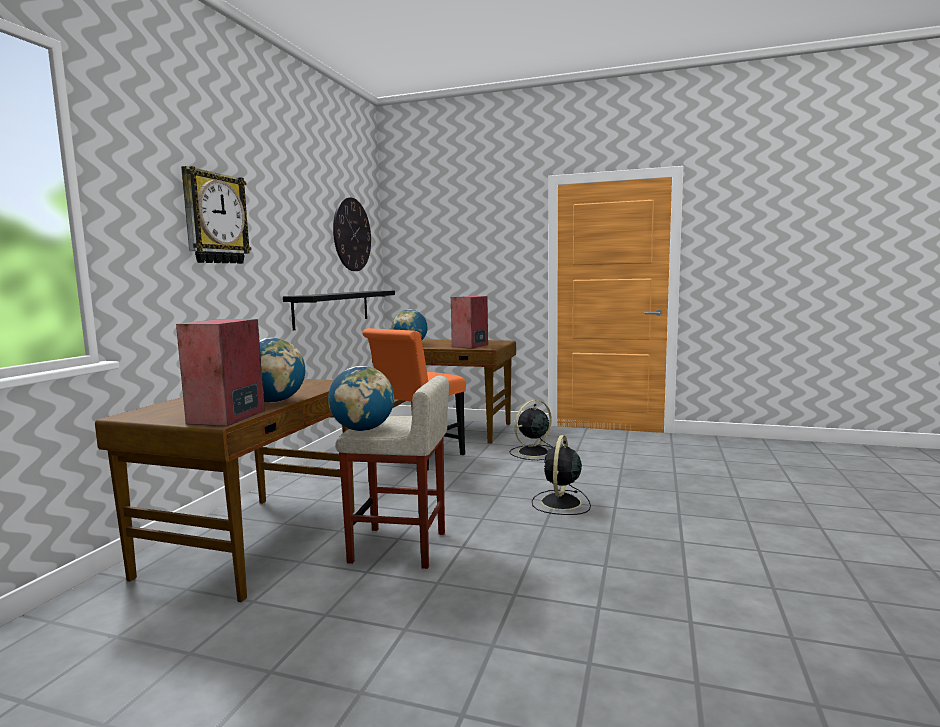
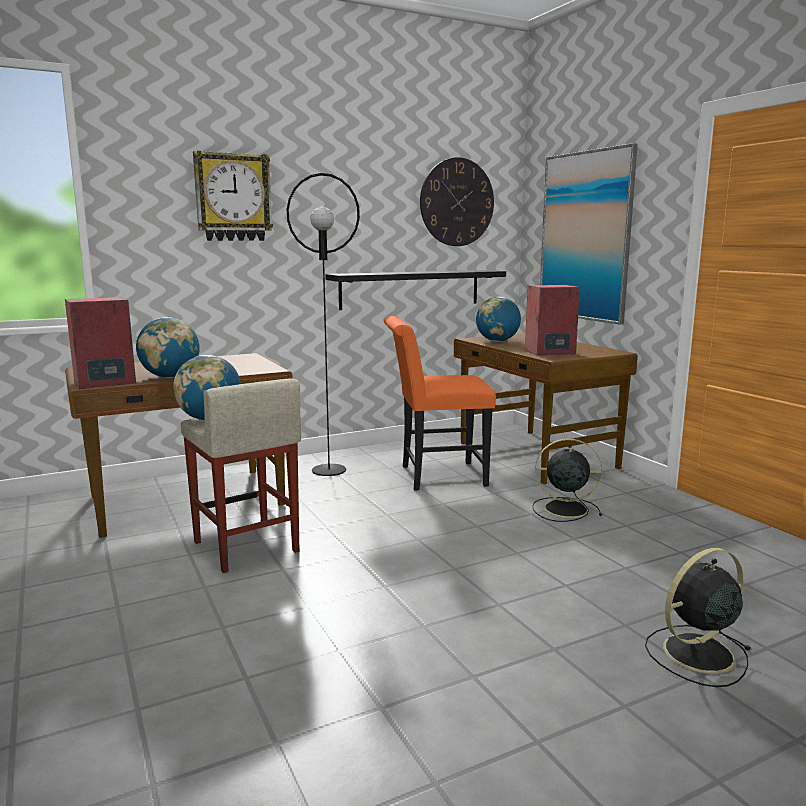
camera: 45 degrees right, 5 degrees up
(329, 479) = (329, 470): none -> black floor lamp
(454, 262) = (585, 236): none -> picture
(560, 503) = (455, 573): black fan -> black fan (696, 654)

